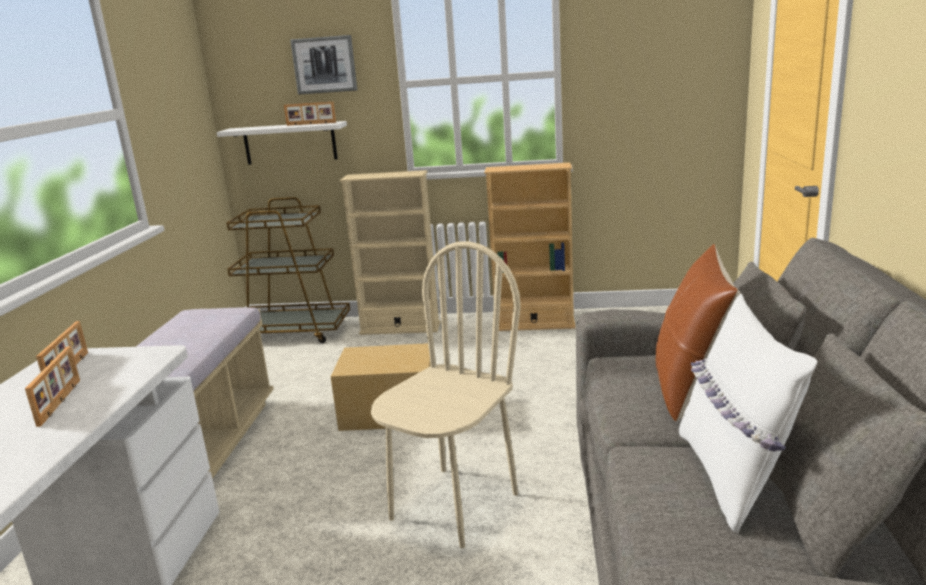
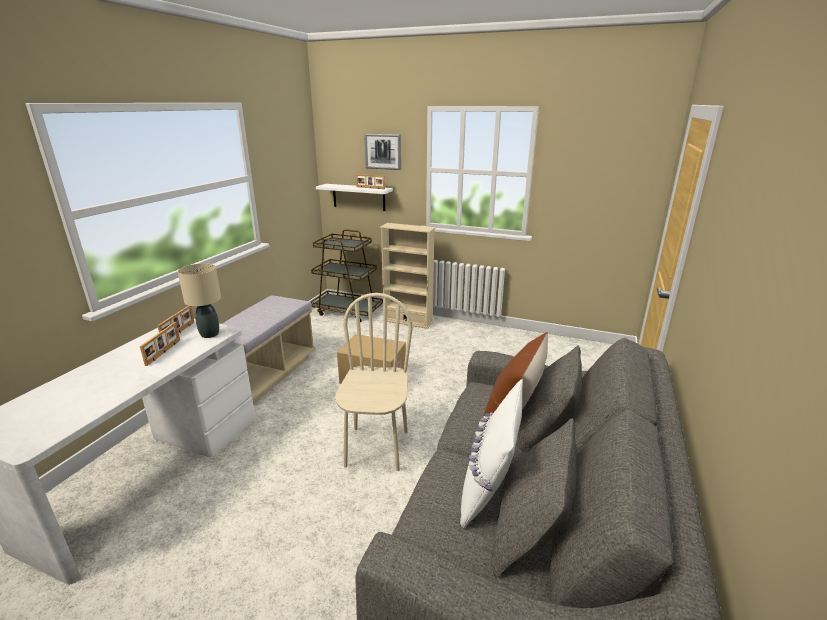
camera: 15 degrees right, 5 degrees up
(132, 362) = (210, 334): none -> beige table lamp
(453, 506) = (376, 448): beige chair -> beige chair turned 45 degrees counterclockwise
(534, 324) = (489, 335): beige bookcase -> none

